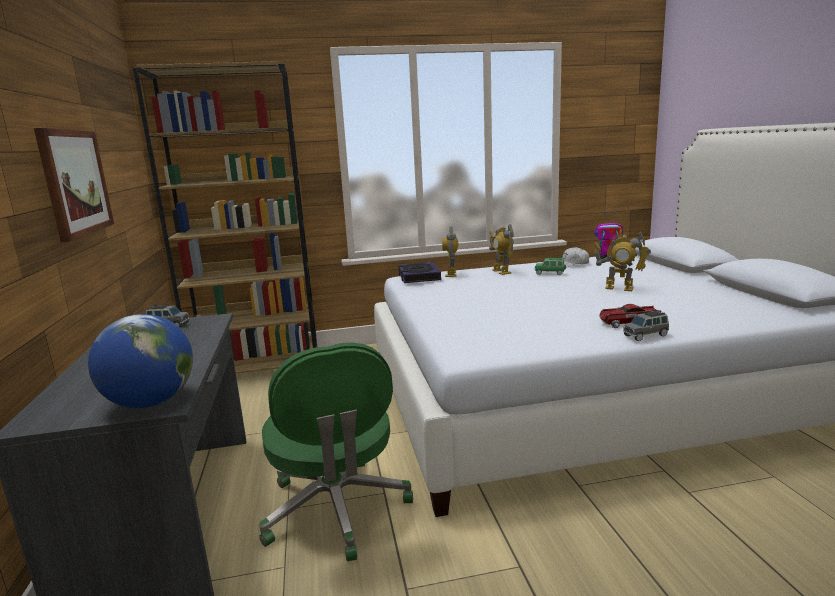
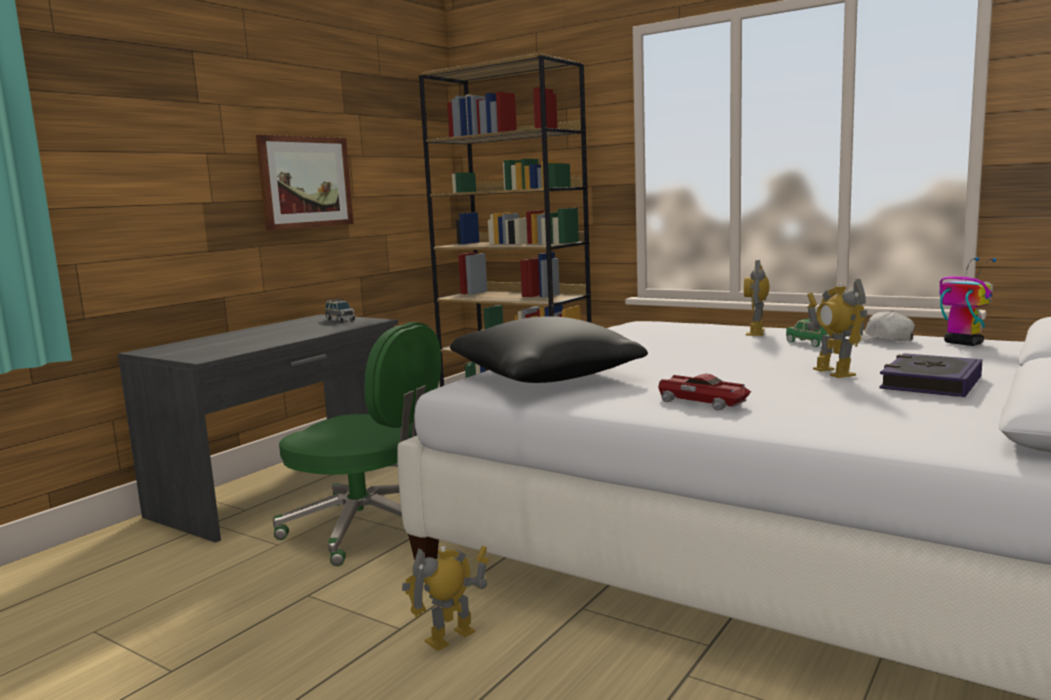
camera: 45 degrees right, 5 degrees down
(151, 402) = (203, 355): globe -> none
(336, 510) = (367, 528): green office chair -> green office chair turned 90 degrees counterclockwise
(418, 276) = (647, 322): book -> book (930, 383)
(451, 274) = (687, 325): toy robot -> toy robot (451, 637)
(495, 332) = (545, 377): none -> black pillow
(646, 335) = (670, 415): grey toy car -> none

